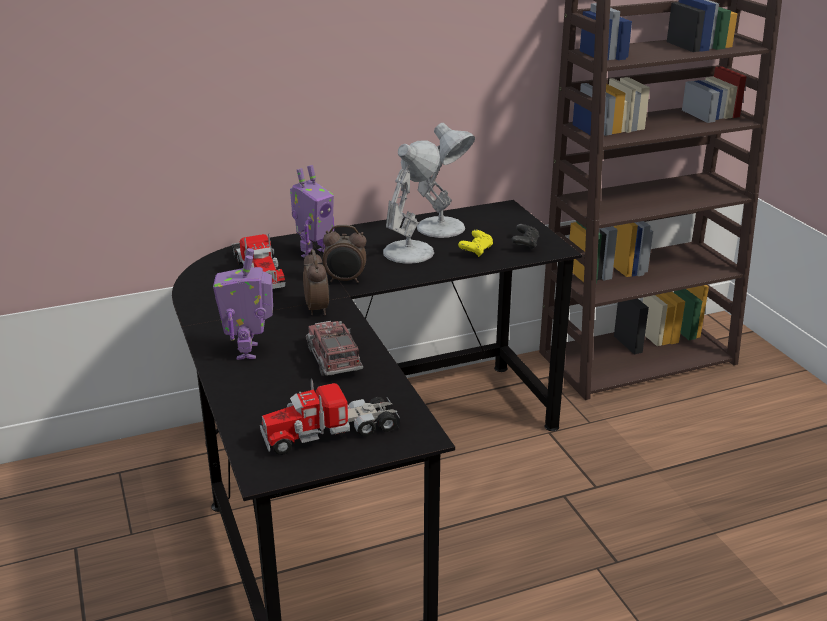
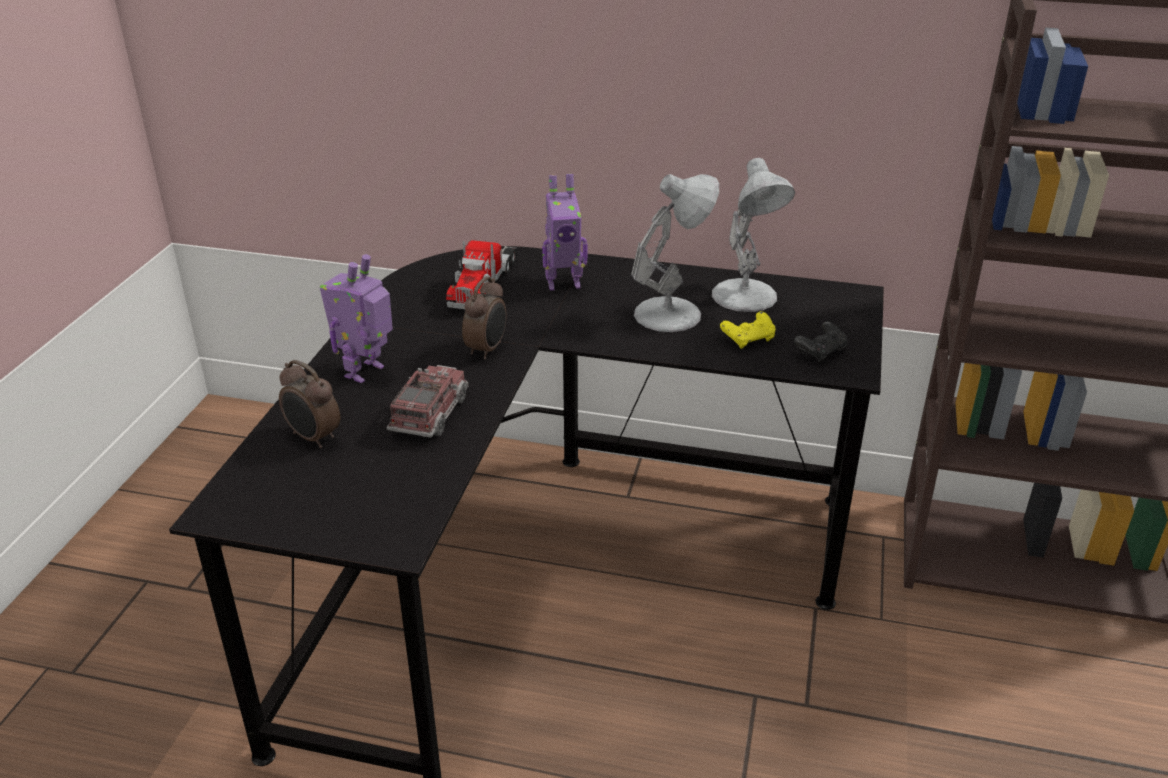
camera: 35 degrees right, 5 degrees up
(331, 432) = (324, 497): toy truck -> none
(345, 280) = (556, 326): alarm clock -> alarm clock (313, 438)

